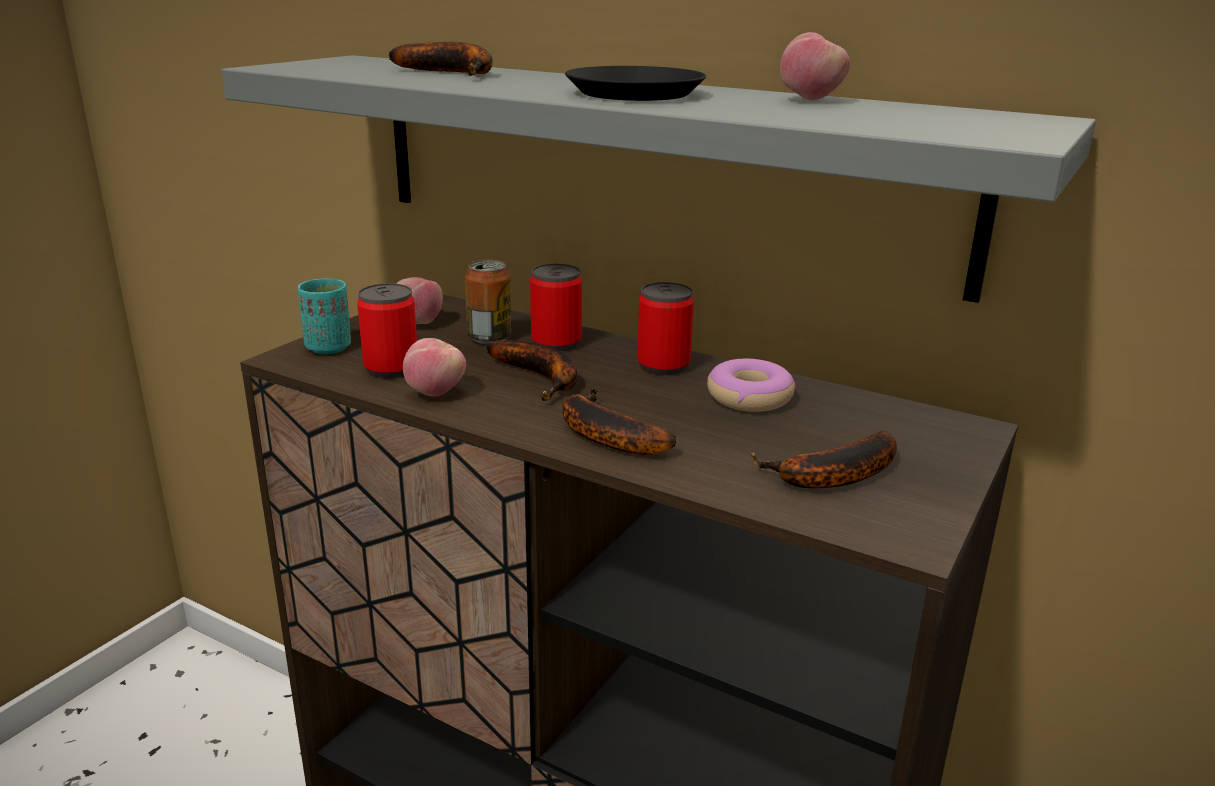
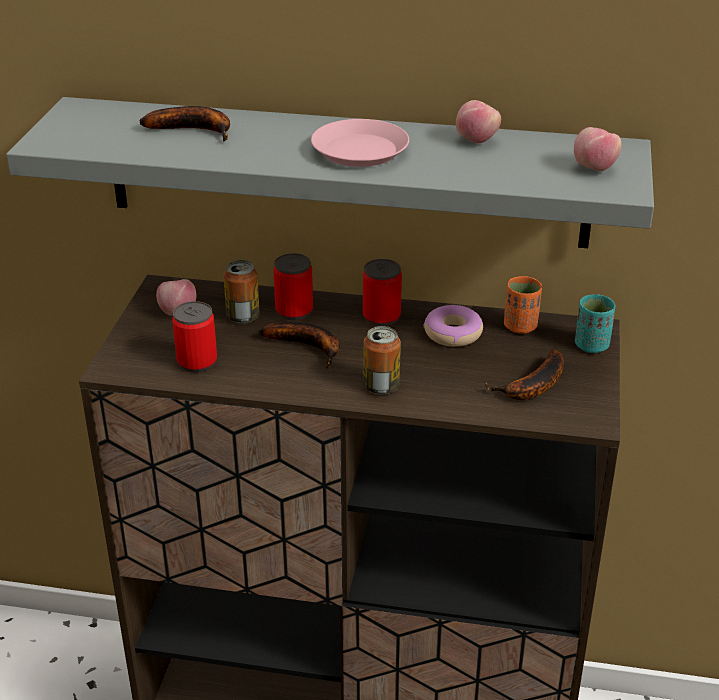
camera: 20 degrees left, 10 degrees up
(328, 348) = (133, 352): turquoise cup -> turquoise cup (591, 345)
(436, 393) = (248, 377): apple -> apple (594, 168)
(602, 434) = (381, 386): banana -> can
(635, 93) = (360, 151): black plate -> pink plate
(855, 406) = (520, 326): none -> orange cup

